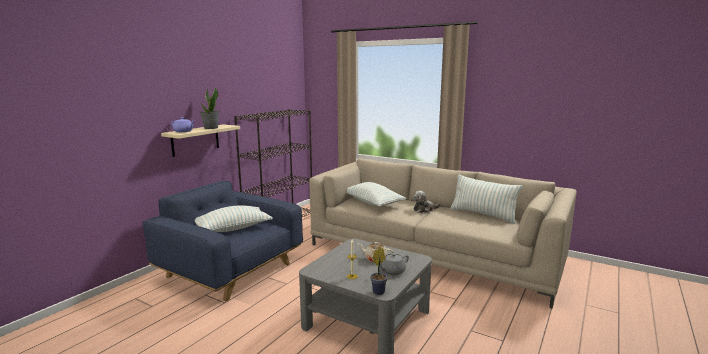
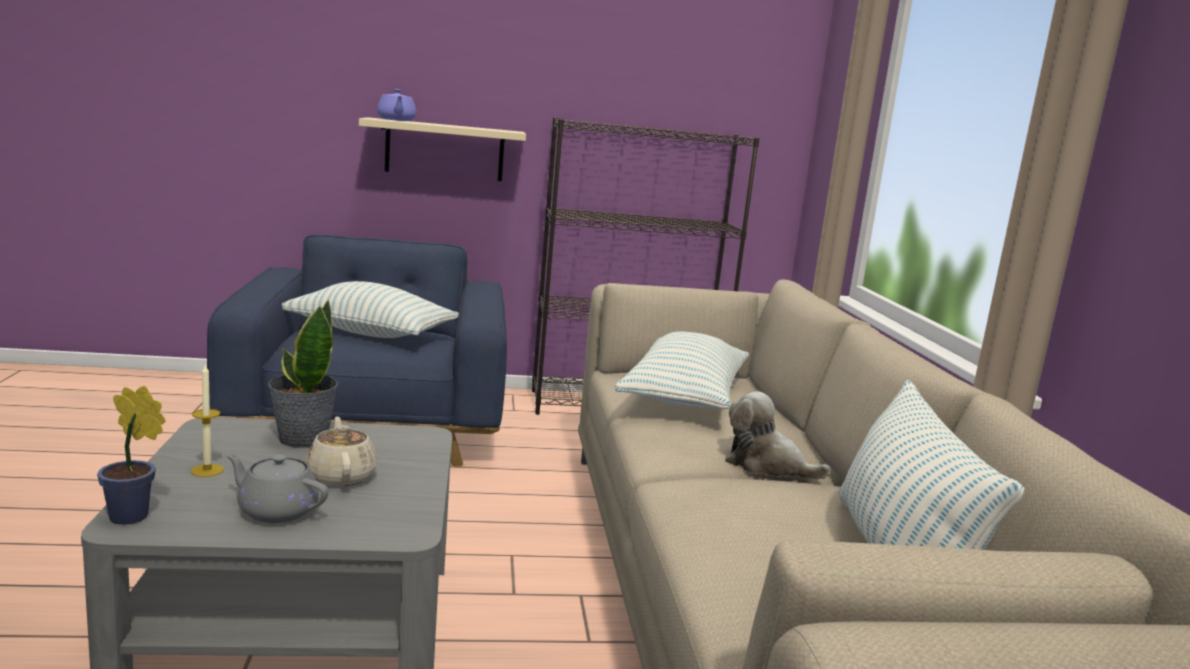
camera: 50 degrees right, 0 degrees up
(211, 128) = (462, 126): potted plant -> potted plant (302, 439)

